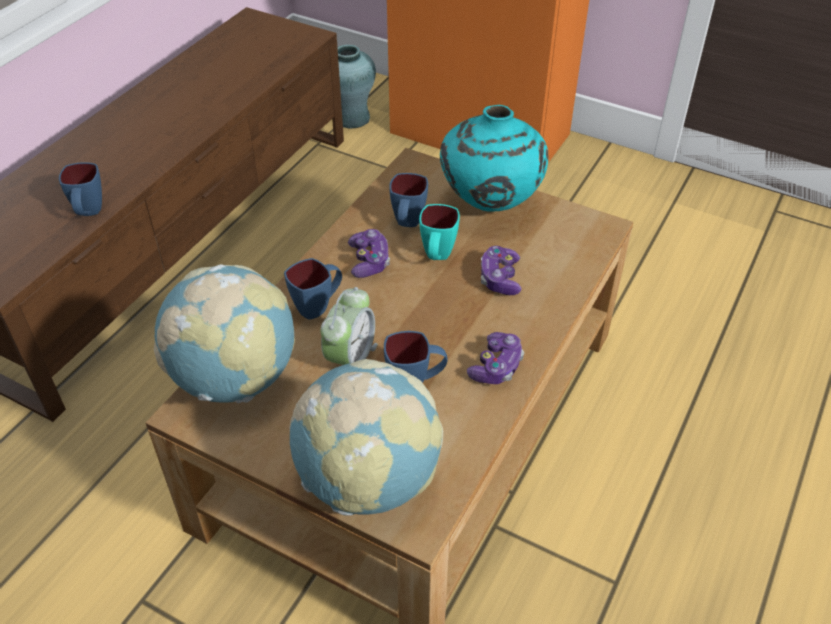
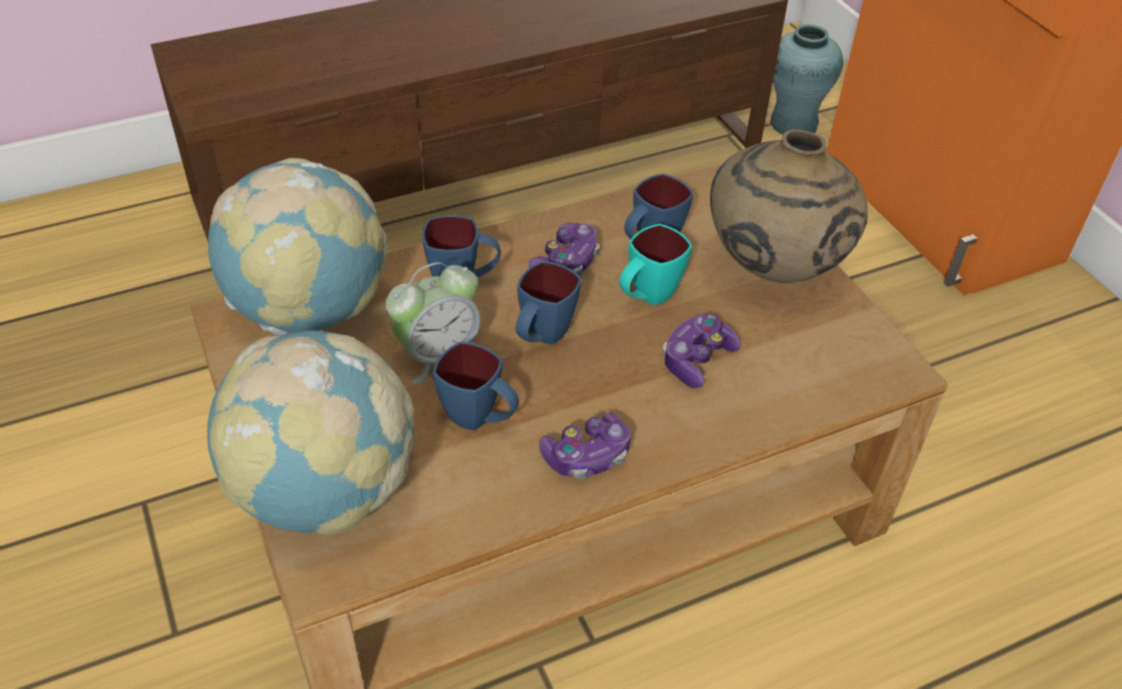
camera: 35 degrees right, 0 degrees up
(89, 213) = (345, 80): blue mug -> blue mug (542, 338)
(489, 205) = (772, 271): turquoise vase -> beige vase

